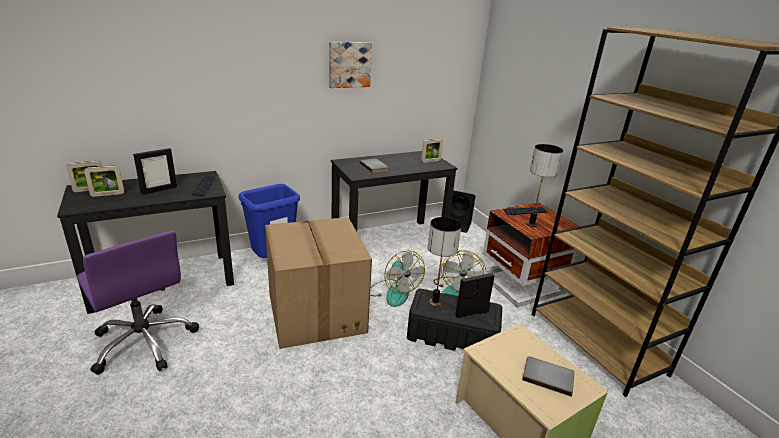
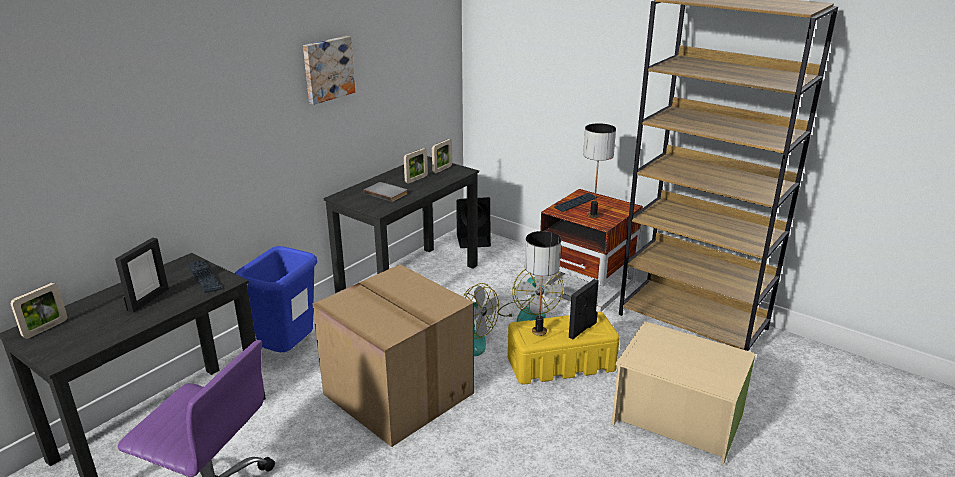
camera: 25 degrees left, 0 degrees up
(107, 194) = (82, 327): picture frame -> picture frame (416, 179)
(451, 336) = (560, 364): black storage box -> yellow storage box
(548, 376) = (702, 359): grey book -> none

